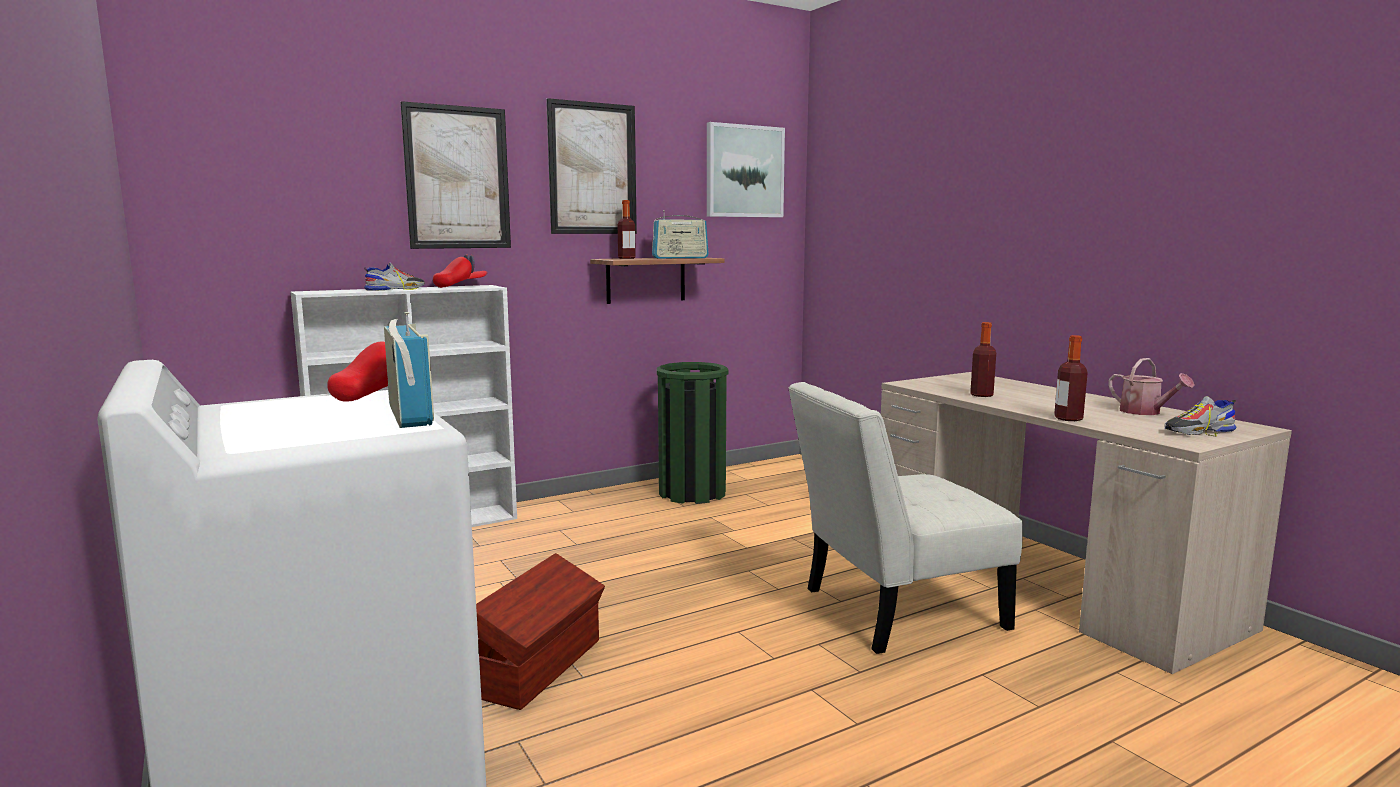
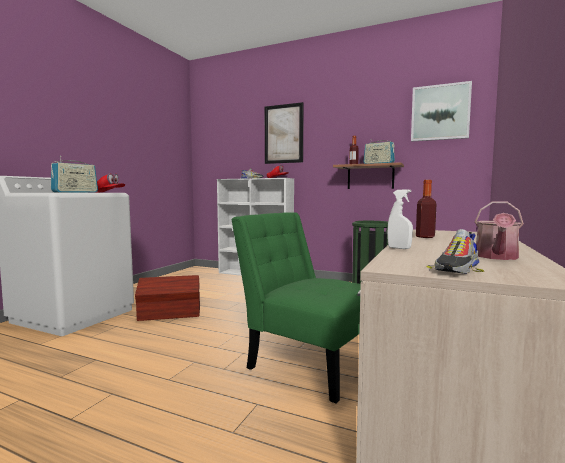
camera: 55 degrees right, 5 degrees down
(592, 169) = (343, 123): picture -> none
(893, 611) = (308, 362): white chair -> green chair
(1068, 419) = (399, 248): bottle -> white spray bottle
(1198, 431) = (458, 268): shoe -> shoe turned 90 degrees counterclockwise

